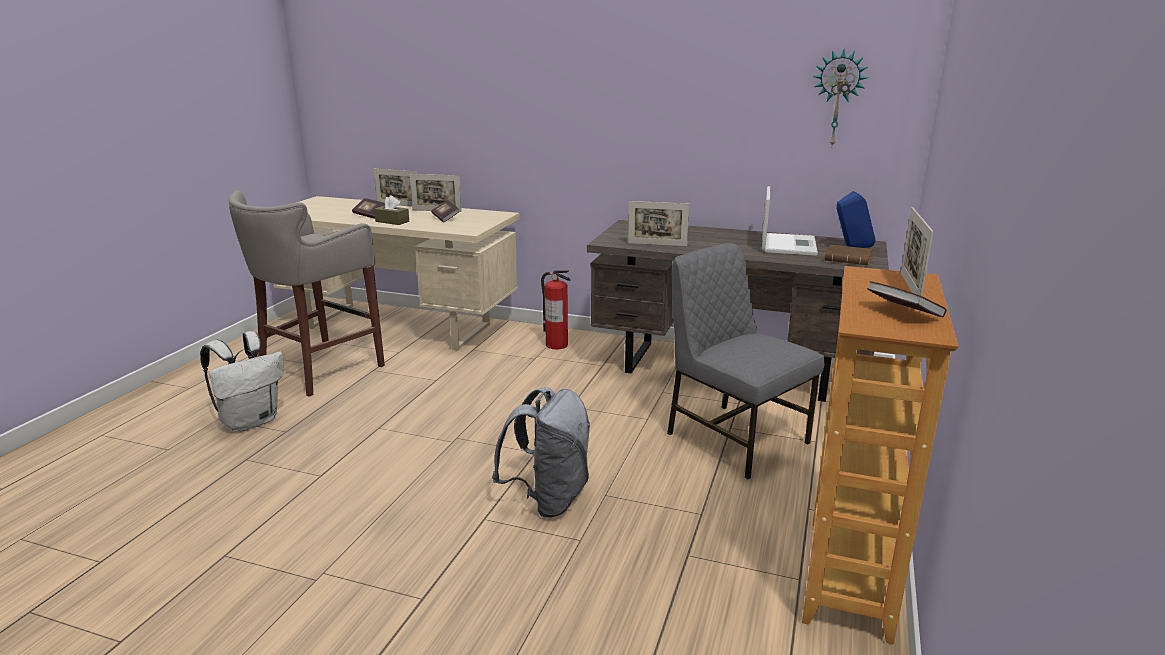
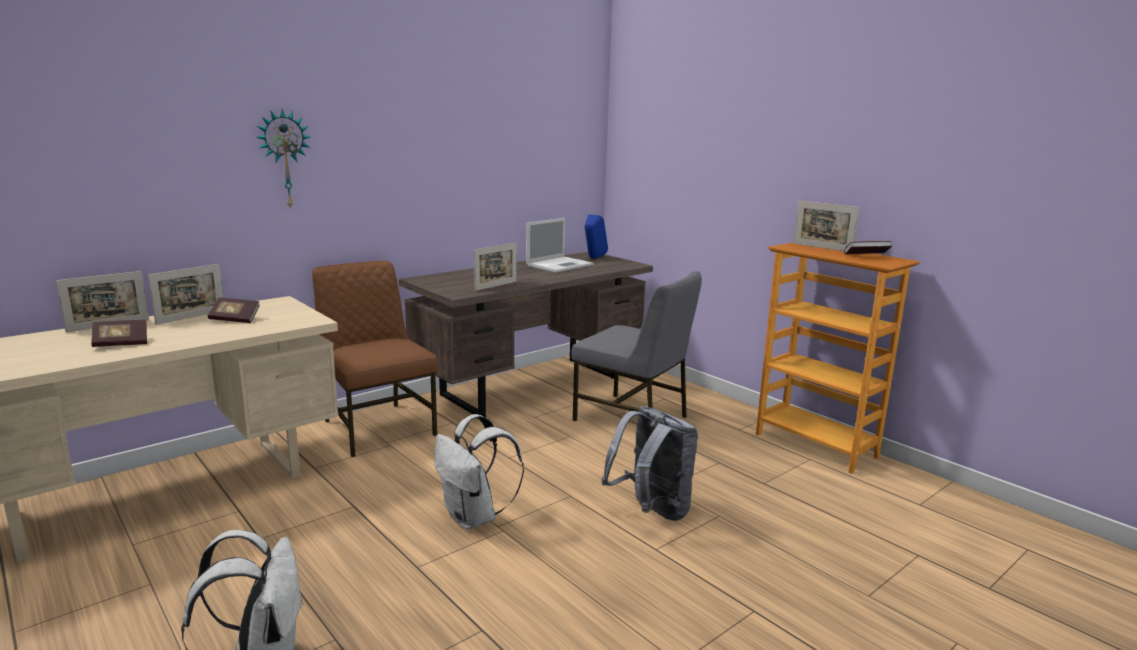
camera: 60 degrees left, 5 degrees down
(318, 371) = (190, 580): grey stool -> none
(392, 221) = (183, 339): brown tissue box -> none
(460, 425) = (474, 518): none -> white backpack
(556, 345) = (377, 427): fire extinguisher -> brown chair
(734, 438) = (632, 418): grey chair -> grey chair turned 135 degrees counterclockwise
(788, 244) = (560, 265): laptop -> laptop turned 90 degrees clockwise
(837, 99) = (555, 145): wall clock -> wall clock (284, 159)
(849, 259) = (615, 264): brown book -> none

